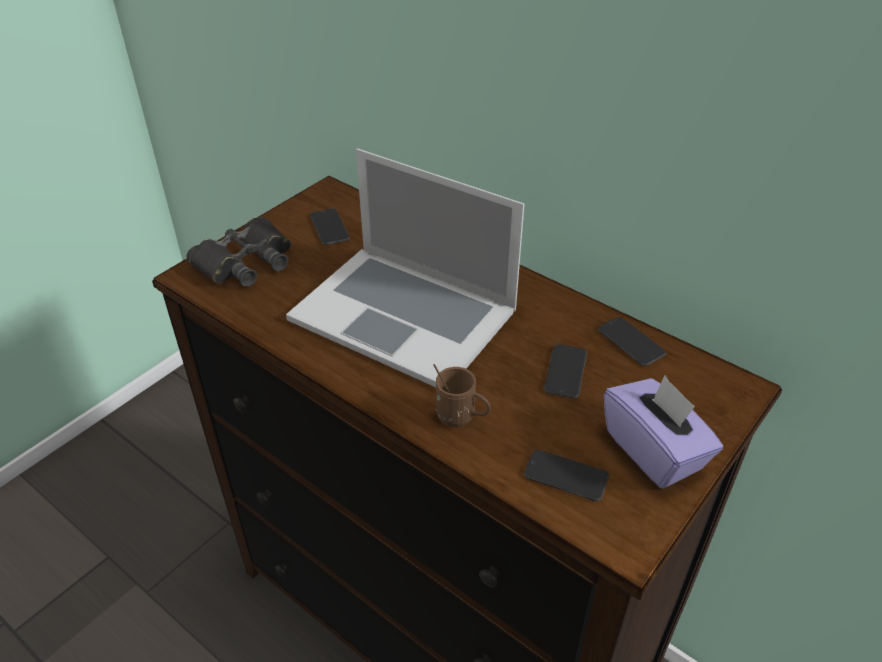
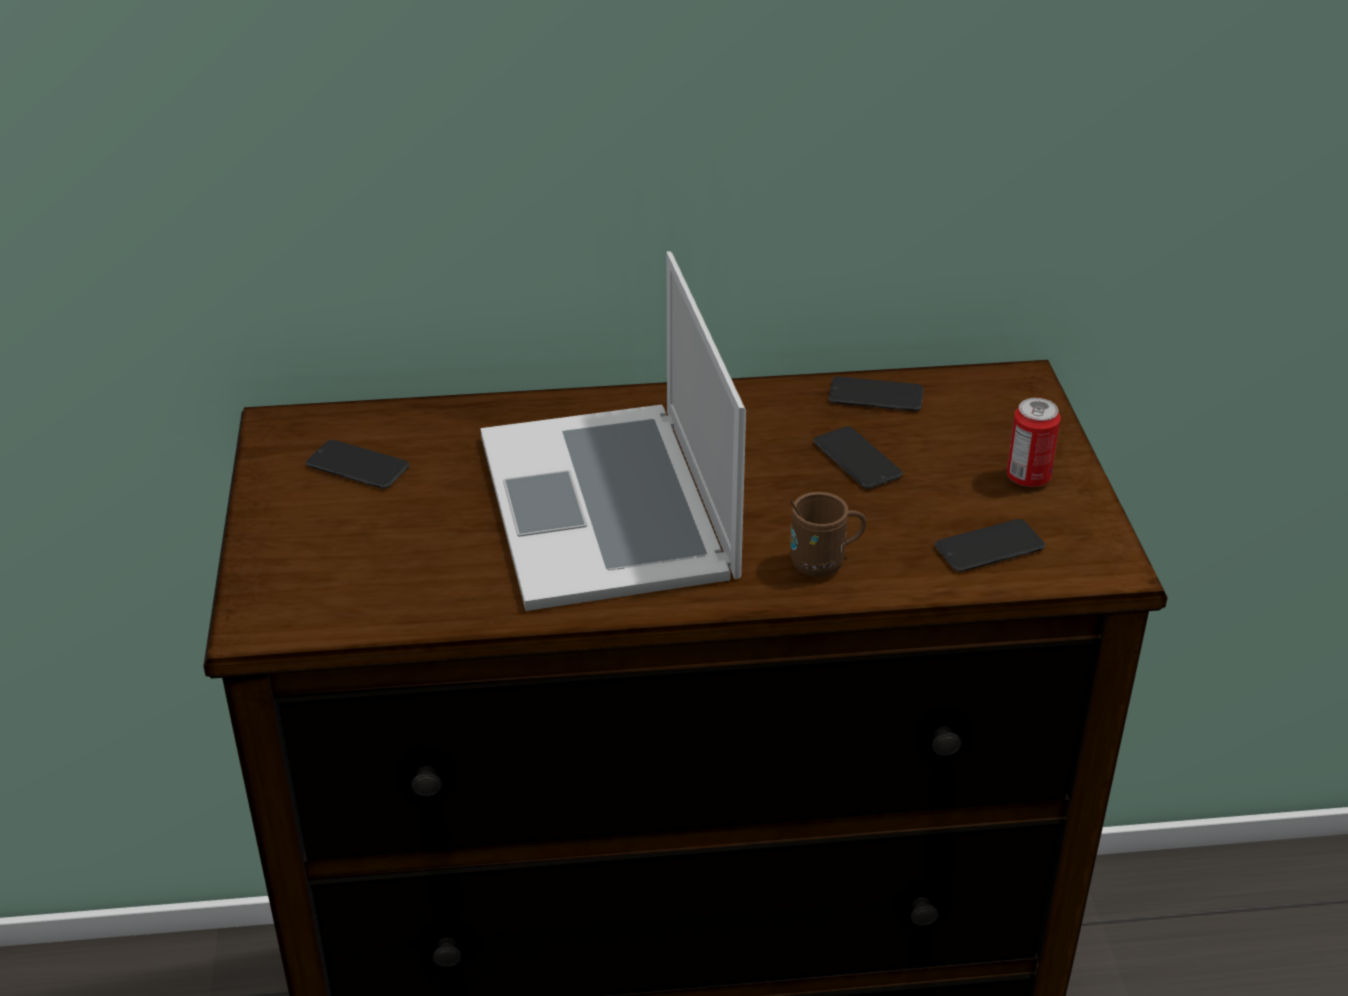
camera: 45 degrees left, 5 degrees down
(245, 261) = (310, 565): black binoculars -> none
(404, 314) = (608, 504): laptop -> laptop turned 90 degrees clockwise
(654, 450) = (1028, 478): purple tissue box -> can

